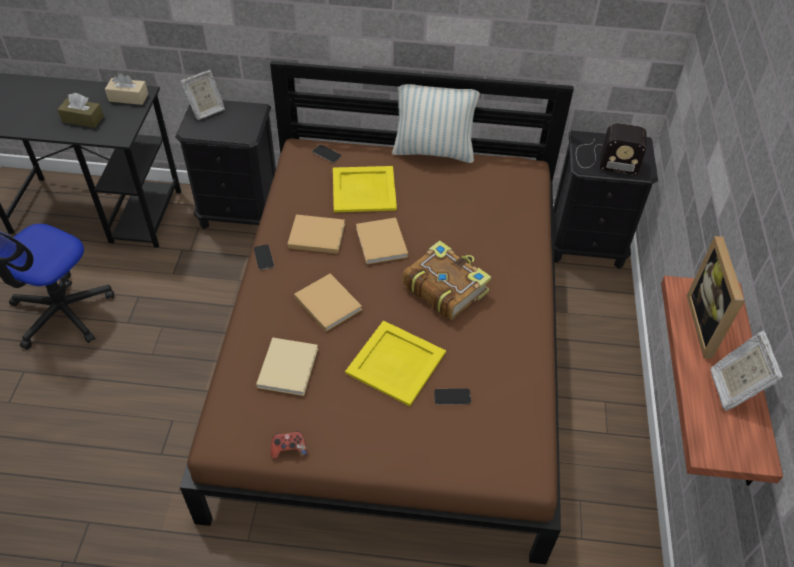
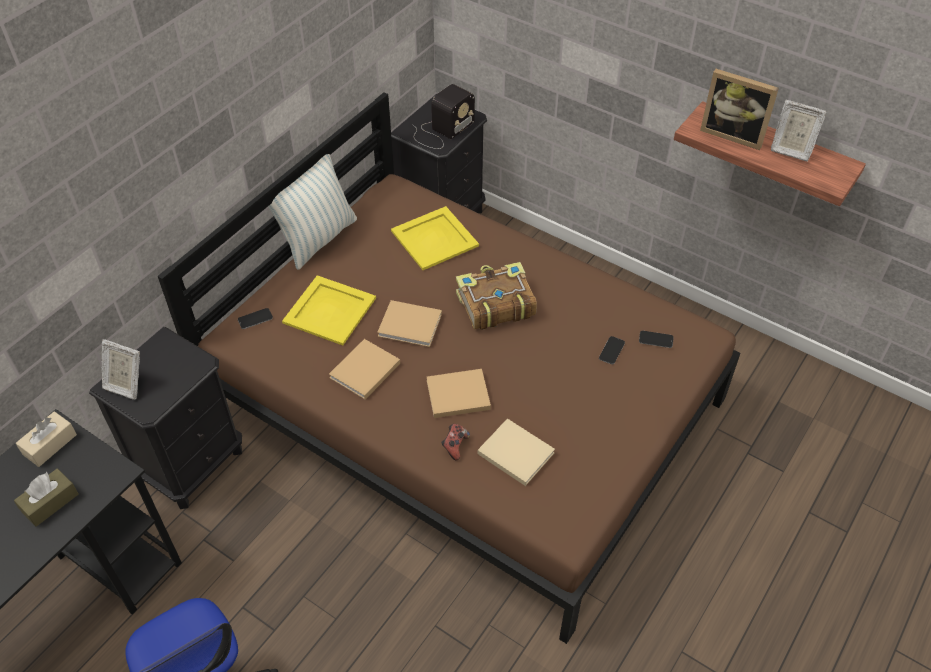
camera: 60 degrees left, 0 degrees up
(206, 111) = (126, 384): picture frame -> picture frame turned 120 degrees clockwise
(264, 257) = (364, 424): phone -> phone (656, 340)
(289, 449) = (605, 485): game controller -> game controller (455, 446)
(397, 362) = (555, 372): yellow tray -> yellow tray (434, 238)

